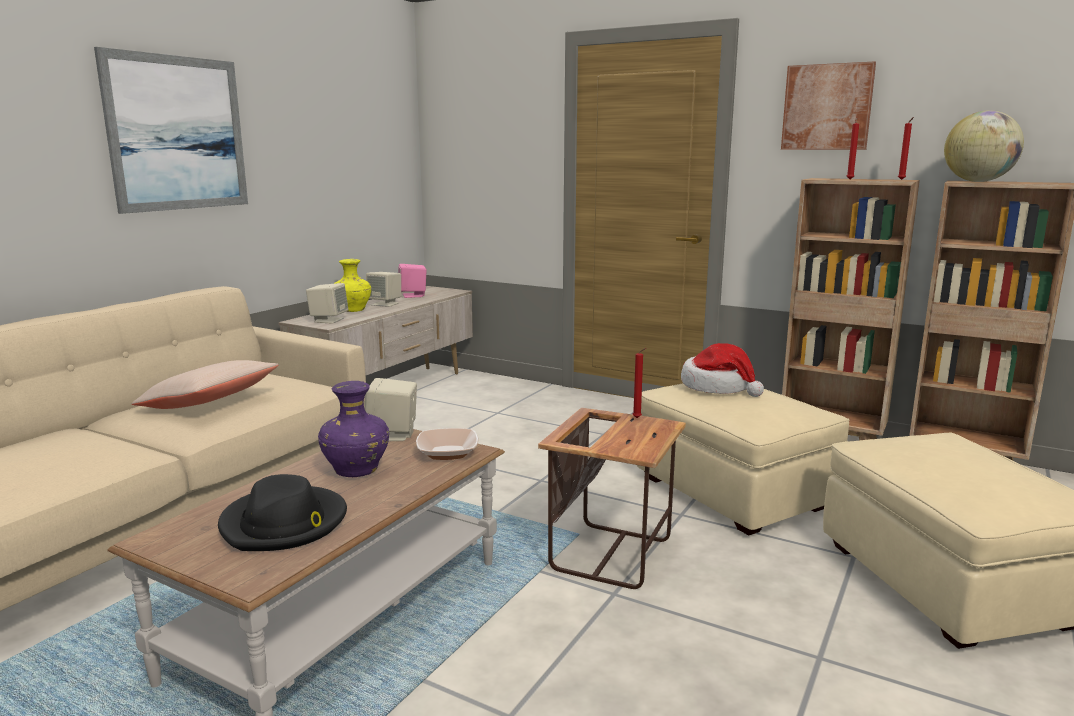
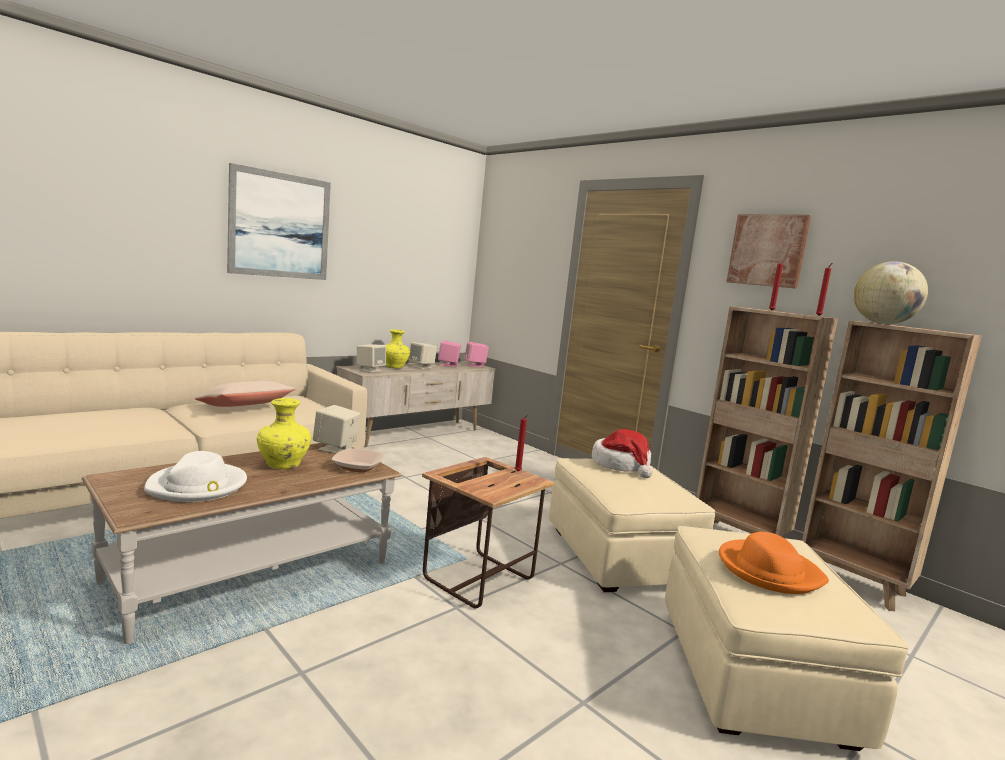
camera: 15 degrees right, 5 degrees down
(284, 523) = (198, 486): black hat -> white hat
(355, 471) = (283, 465): purple vase -> yellow vase
(444, 290) = (475, 365): none -> pink speaker
(962, 471) = (768, 570): none -> orange hat

